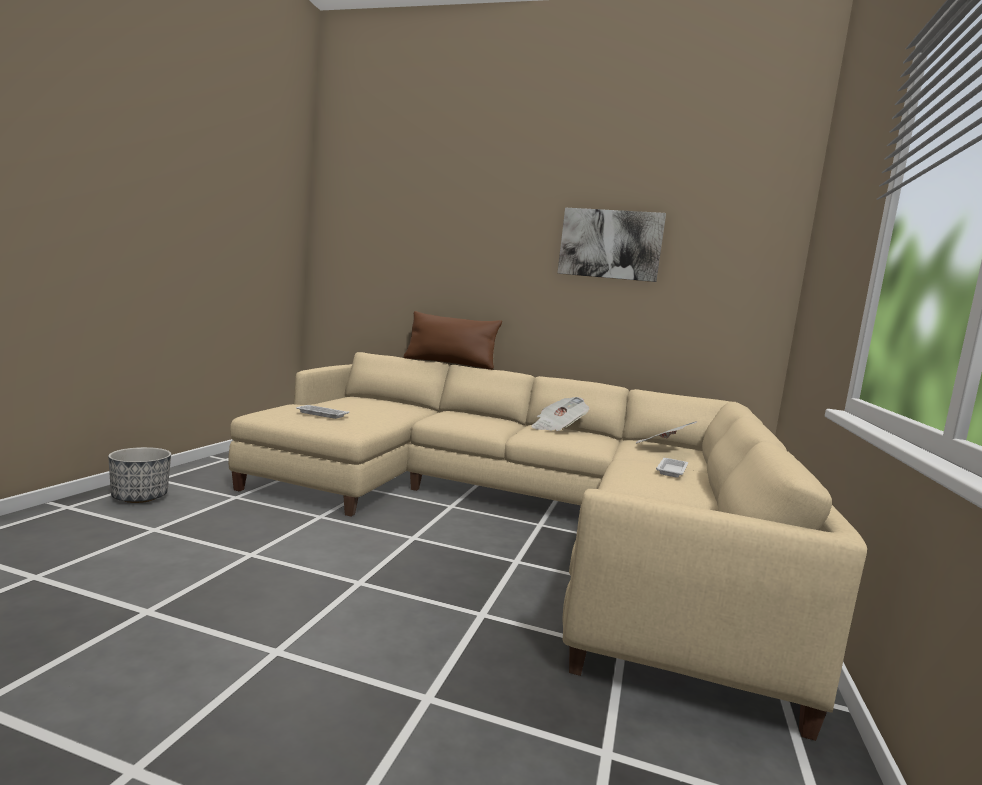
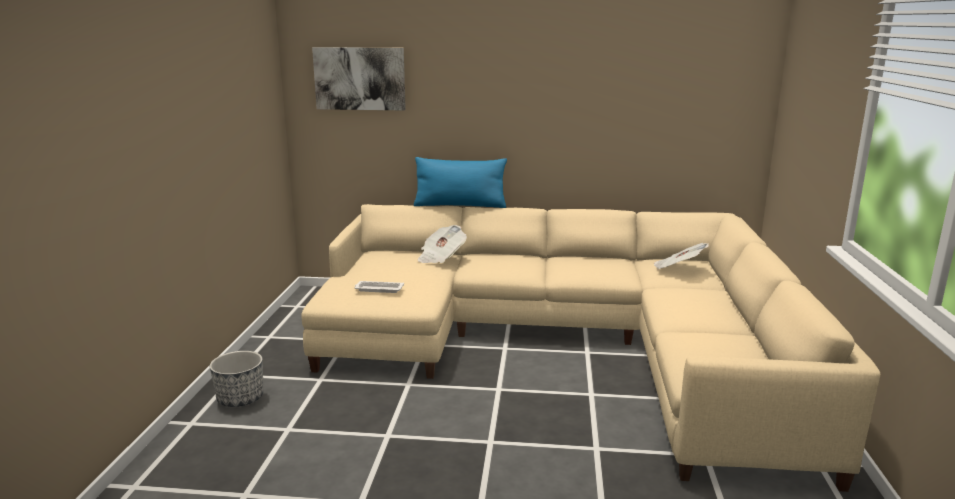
camera: 10 degrees left, 10 degrees up
(449, 363) = (460, 205): brown pillow -> blue pillow
(557, 428) = (581, 260): newspaper -> newspaper (441, 257)
(610, 244) = (605, 76): picture -> picture (360, 78)
(672, 470) = (701, 297): white tray -> none

